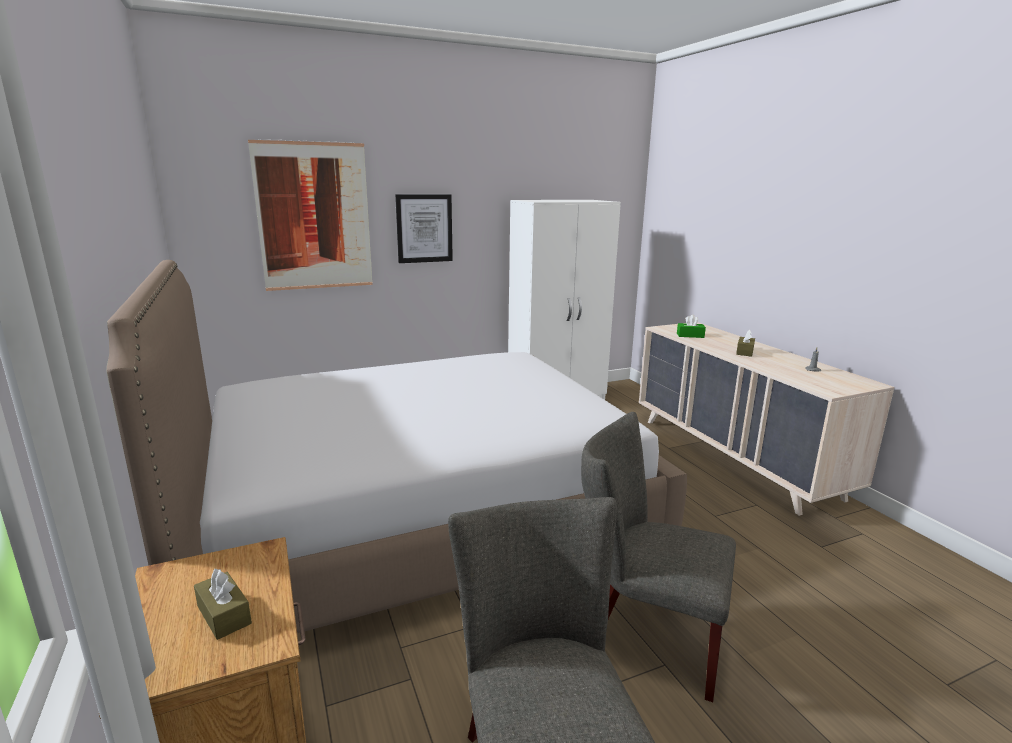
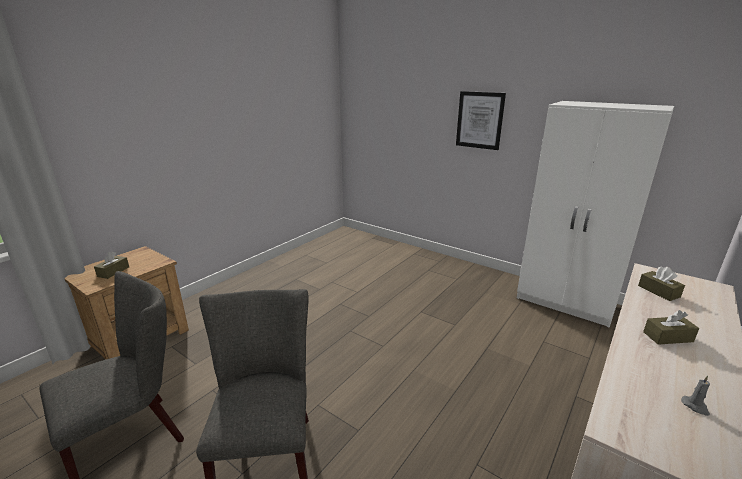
camera: 60 degrees right, 5 degrees up
(314, 216) = (407, 104): picture -> none
(418, 519) = (329, 310): bed -> none
(690, 335) = (658, 291): green tissue box -> brown tissue box

